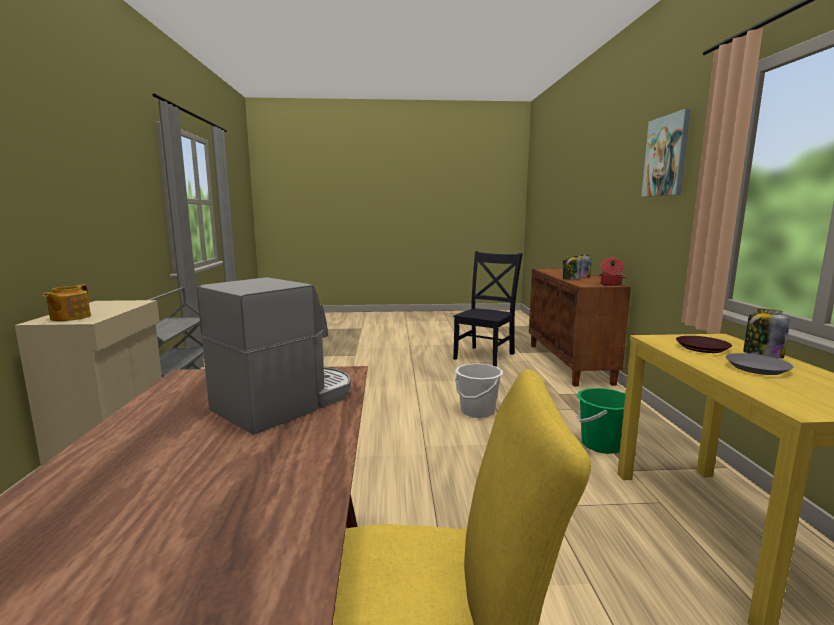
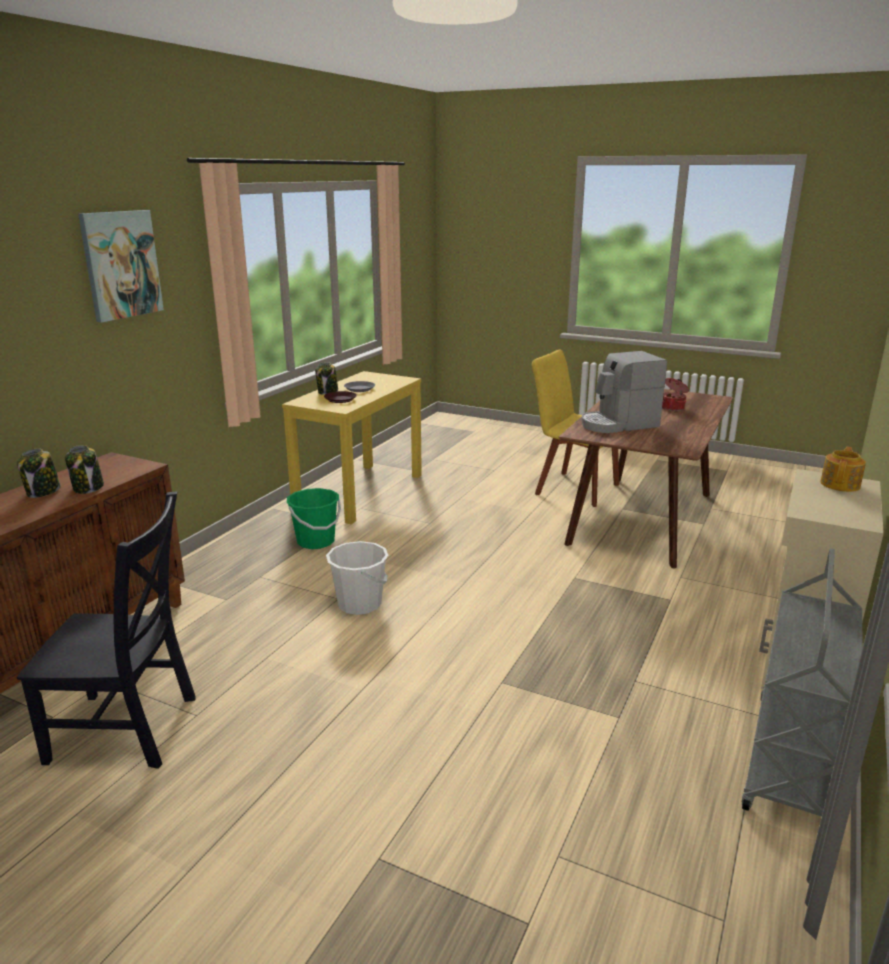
camera: 150 degrees left, 10 degrees up
(485, 355) = (129, 730): black chair -> black chair turned 150 degrees counterclockwise
(610, 284) = (112, 460): cooking pot -> cooking pot (673, 408)

